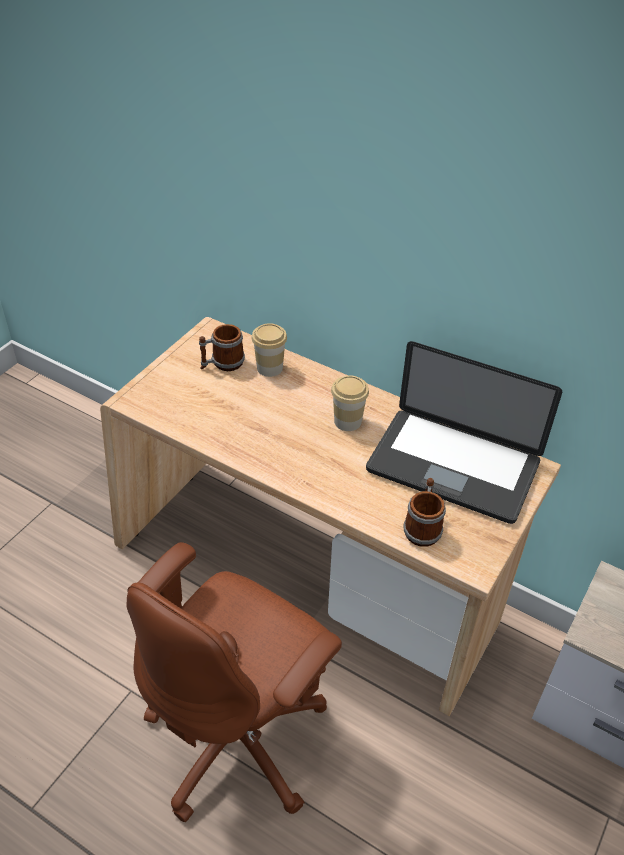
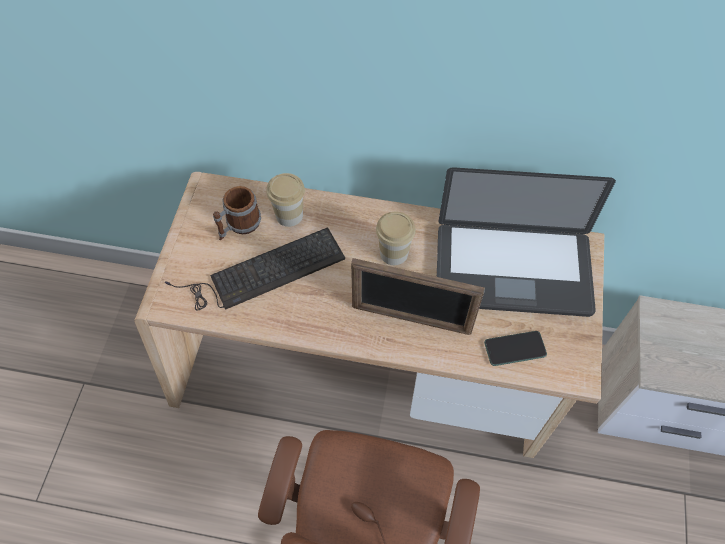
camera: 20 degrees left, 15 degrees up
(223, 402) = (261, 272): none -> keyboard
(337, 474) = (411, 319): none -> picture frame
(423, 527) = (515, 349): mug -> phone

